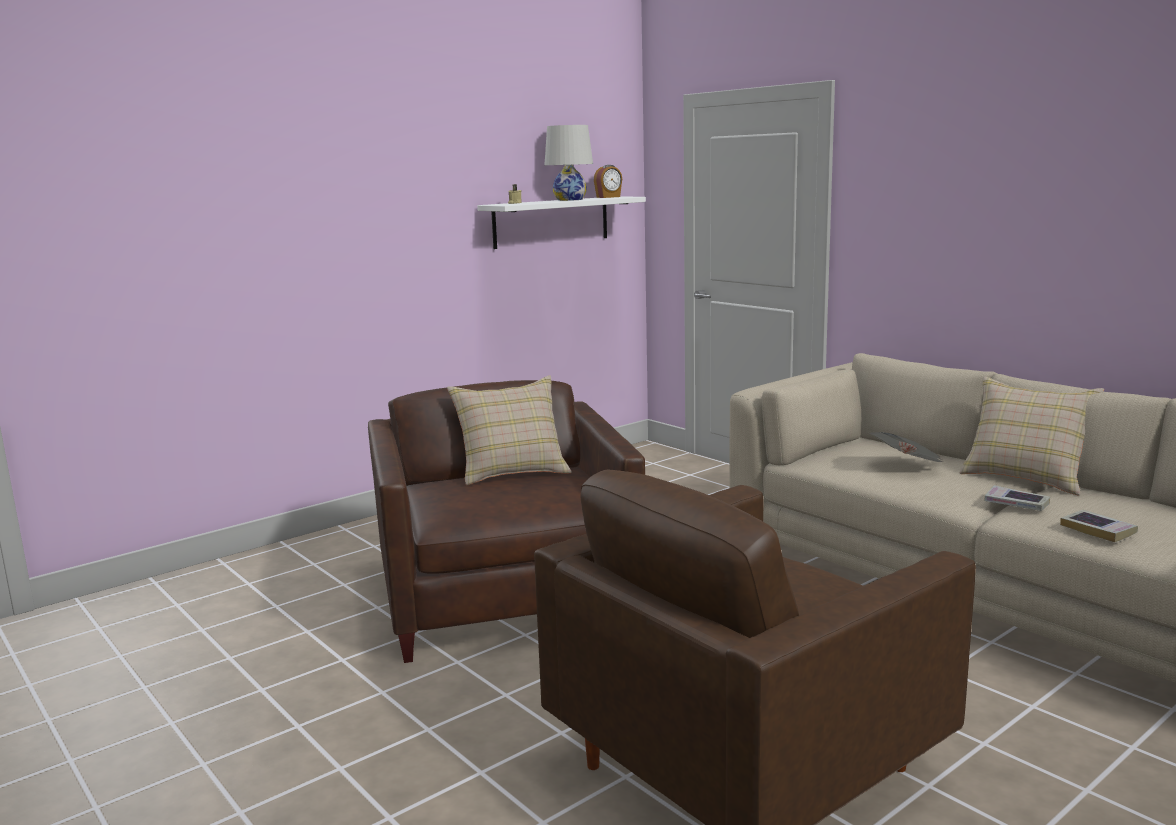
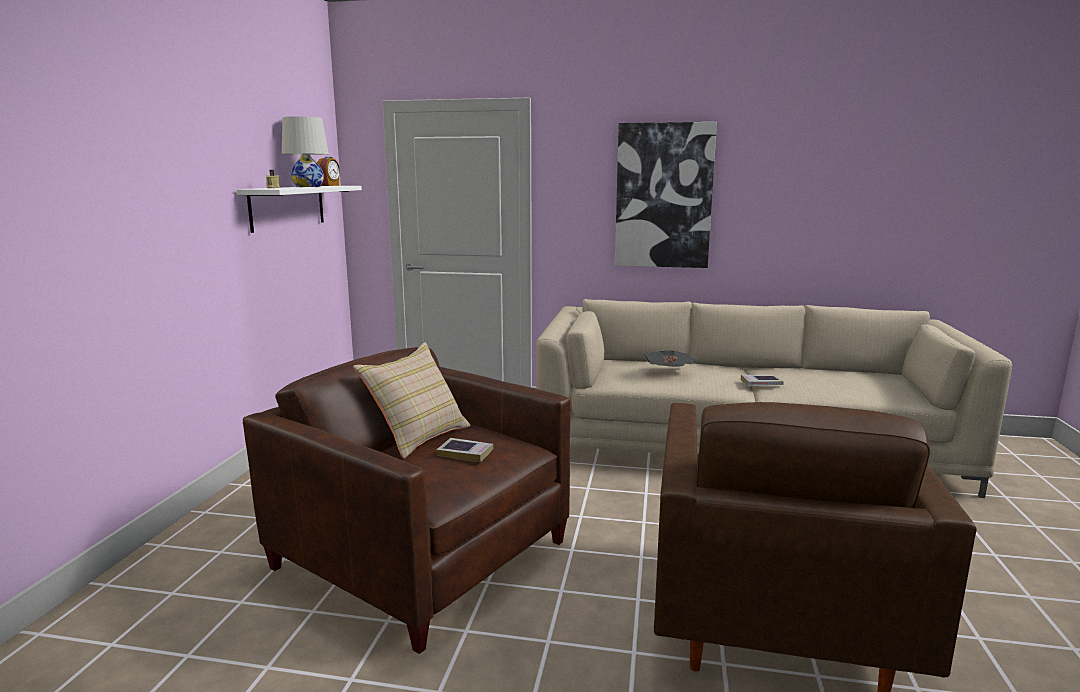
camera: 40 degrees left, 0 degrees up
(995, 213) = (663, 196): none -> picture
(1025, 477) = (731, 367): beige pillow -> none
(1098, 530) = (824, 390): book -> book (465, 453)

